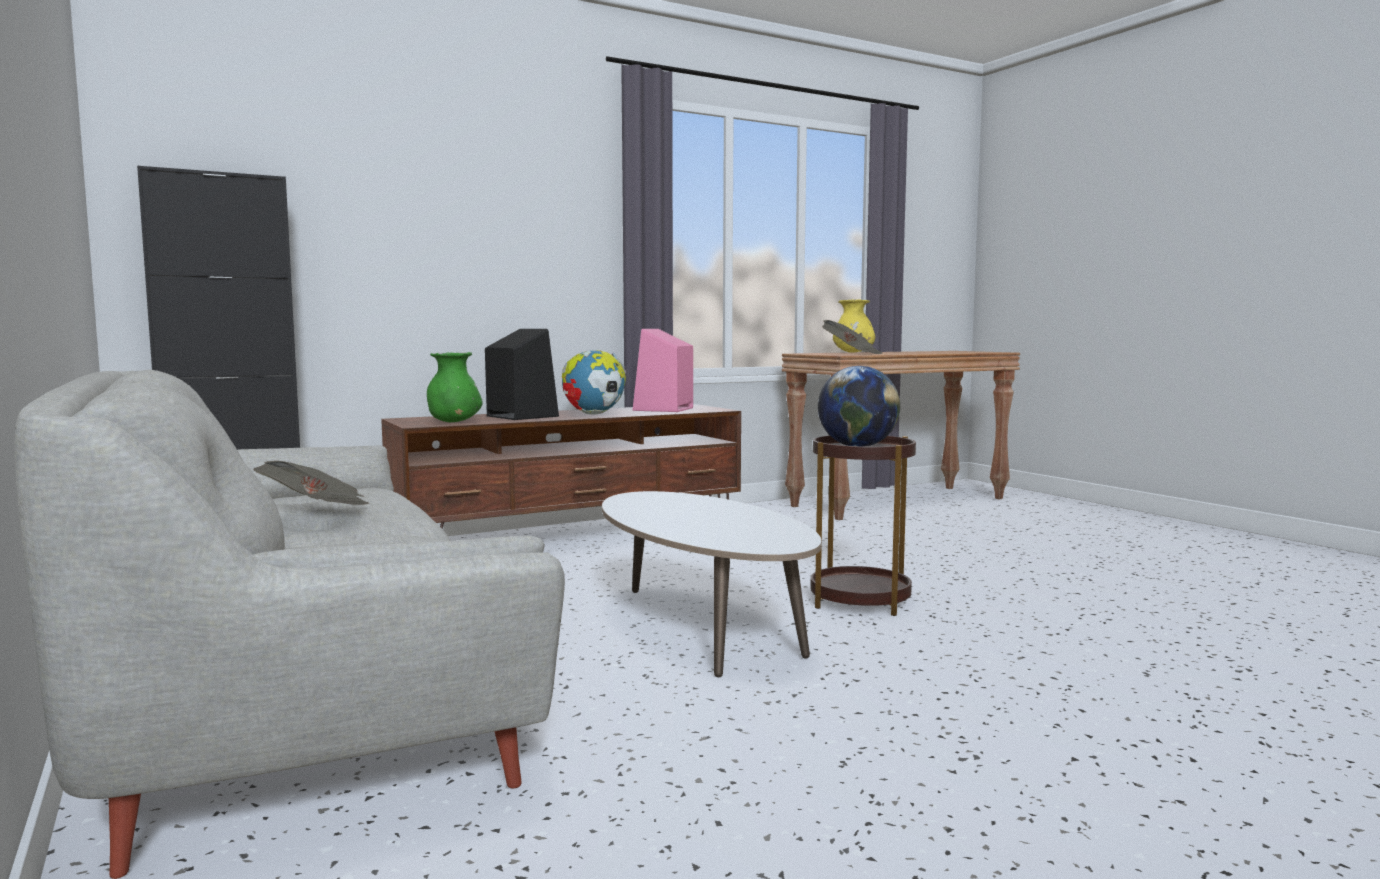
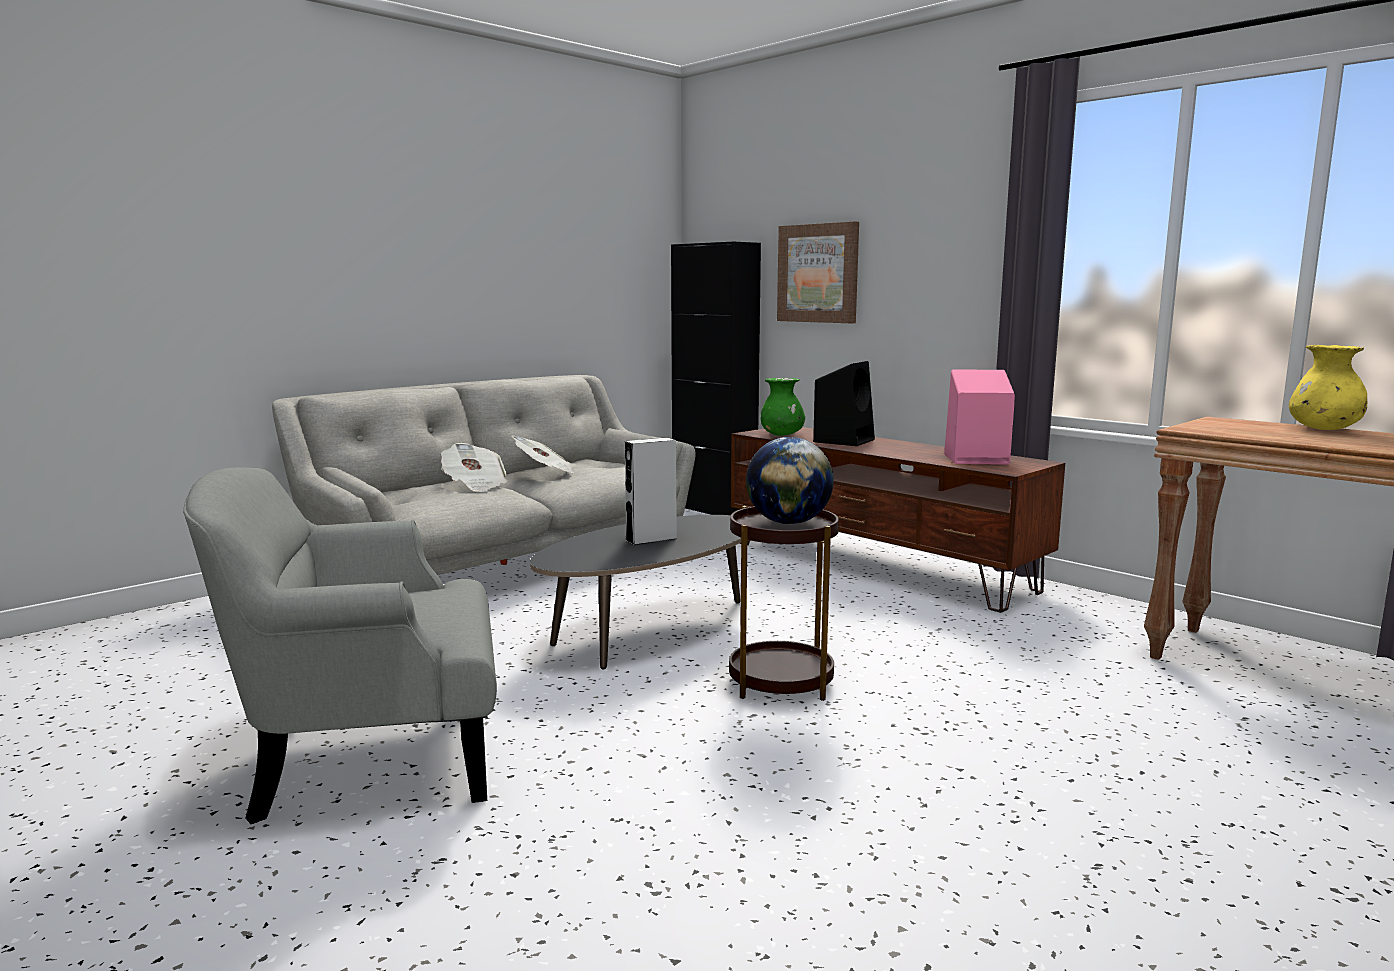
camera: 75 degrees right, 5 degrees up
(382, 232) = (818, 273): none -> picture
(594, 414) = (891, 450): globe -> none
(701, 631) = (651, 632): white coffee table -> black coffee table
(703, 516) = (651, 539): none -> grey speaker
(851, 354) = (1227, 430): newspaper -> newspaper (475, 485)
(1061, 784) = (370, 757): none -> grey armchair

